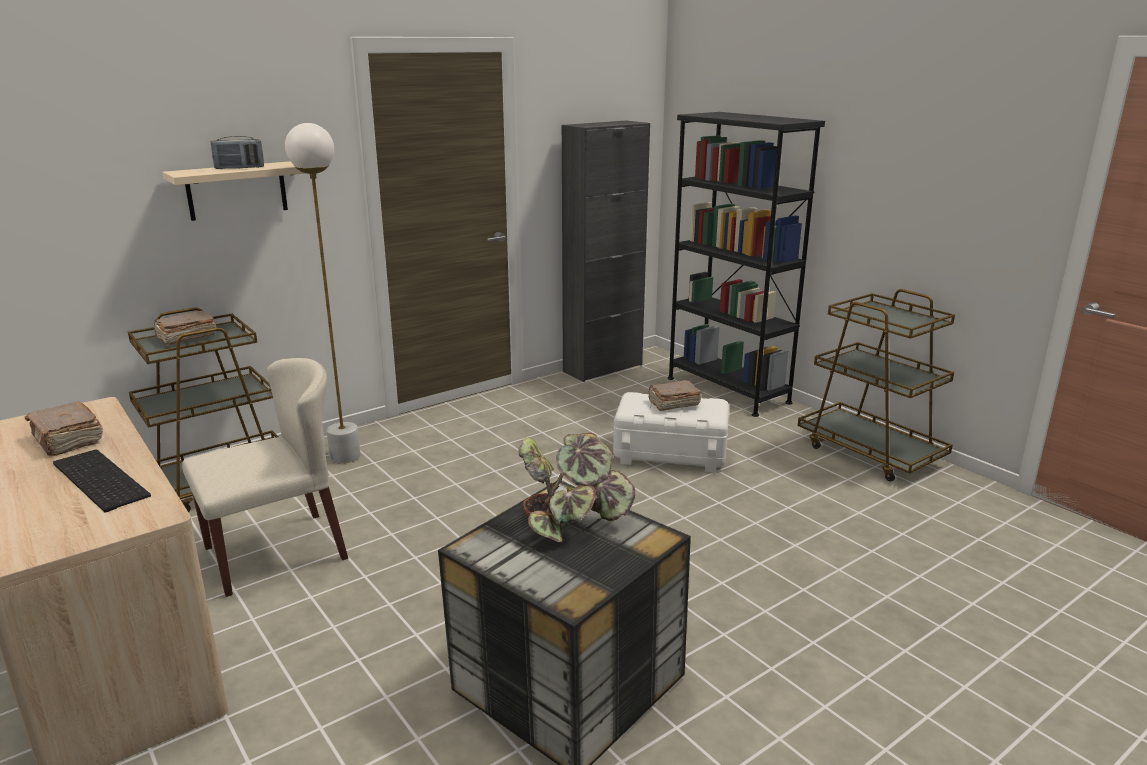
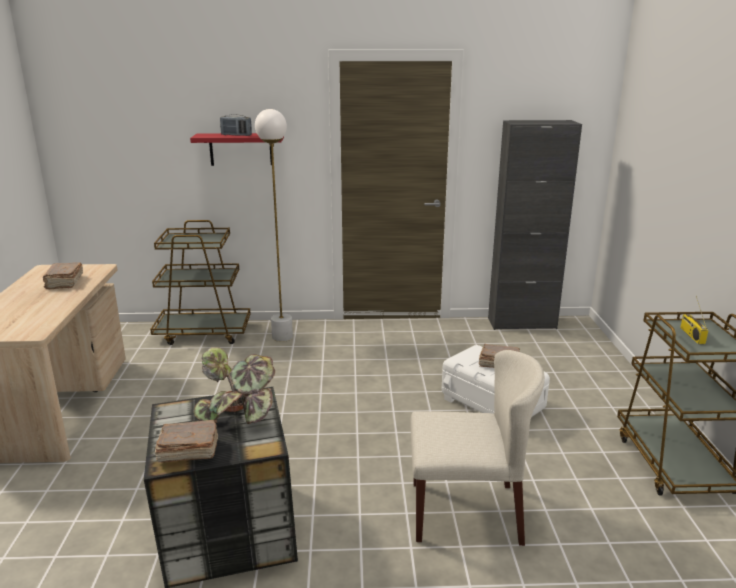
camera: 35 degrees right, 0 degrees up
(97, 480) = (42, 307): keyboard -> none
(186, 337) = (193, 237): brown book -> brown book (187, 451)
(237, 190) = (241, 149): beige shelf -> red shelf
(276, 552) = (184, 383): beige chair -> beige chair (466, 512)
(727, 390) = (605, 369): black bookcase -> none
(880, 316) = (691, 335): none -> radio

